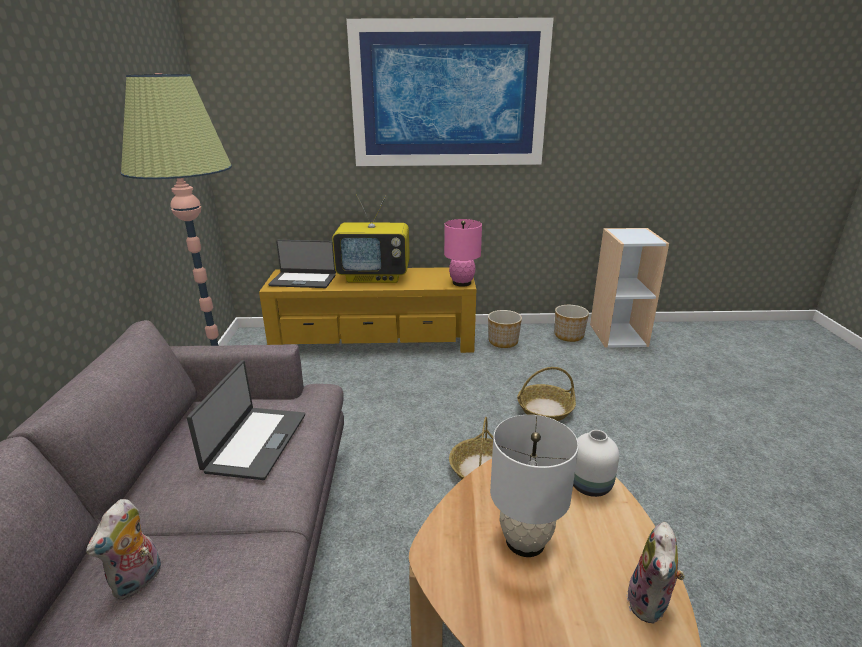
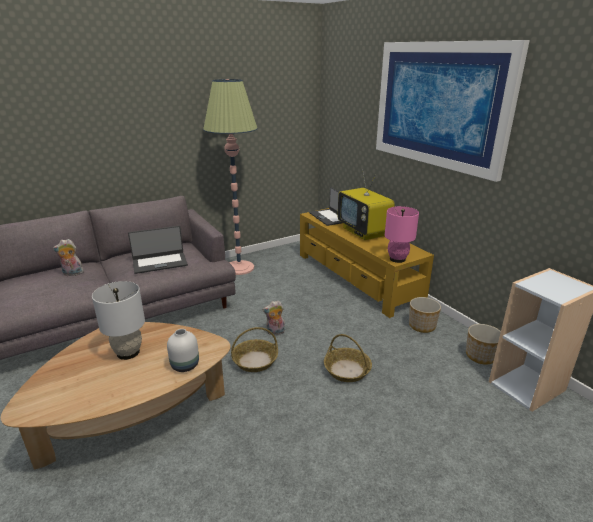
camera: 60 degrees right, 0 degrees up
(650, 604) = (94, 401): plush toy -> plush toy (275, 332)

